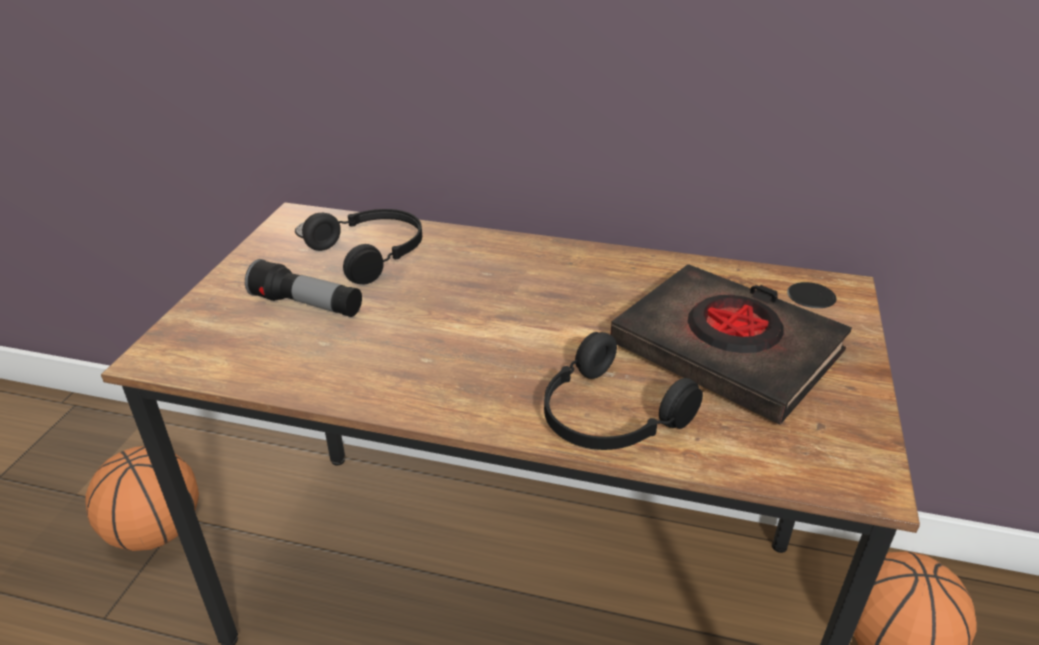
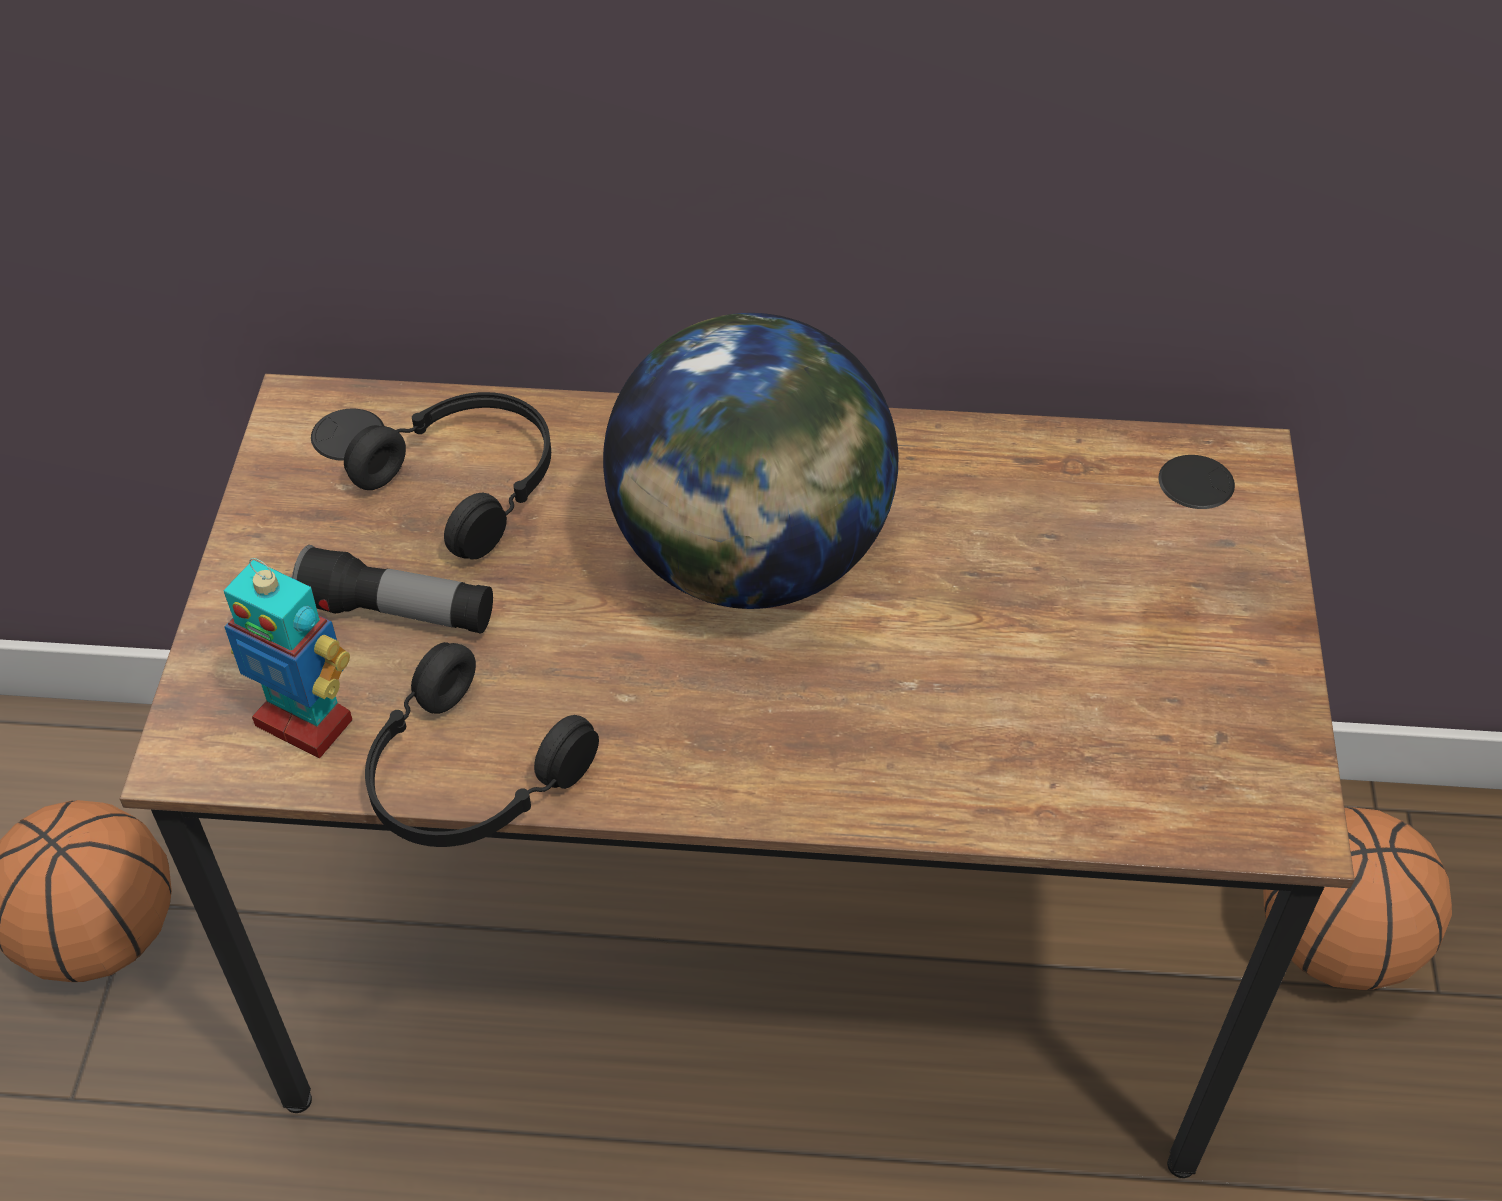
camera: 10 degrees left, 15 degrees up
(229, 349) = (306, 721): none -> toy robot
(524, 302) = (750, 558): none -> globe
(607, 417) = (921, 766): black headphones -> black headphones (467, 778)
(727, 350) = (1078, 614): black book -> none

